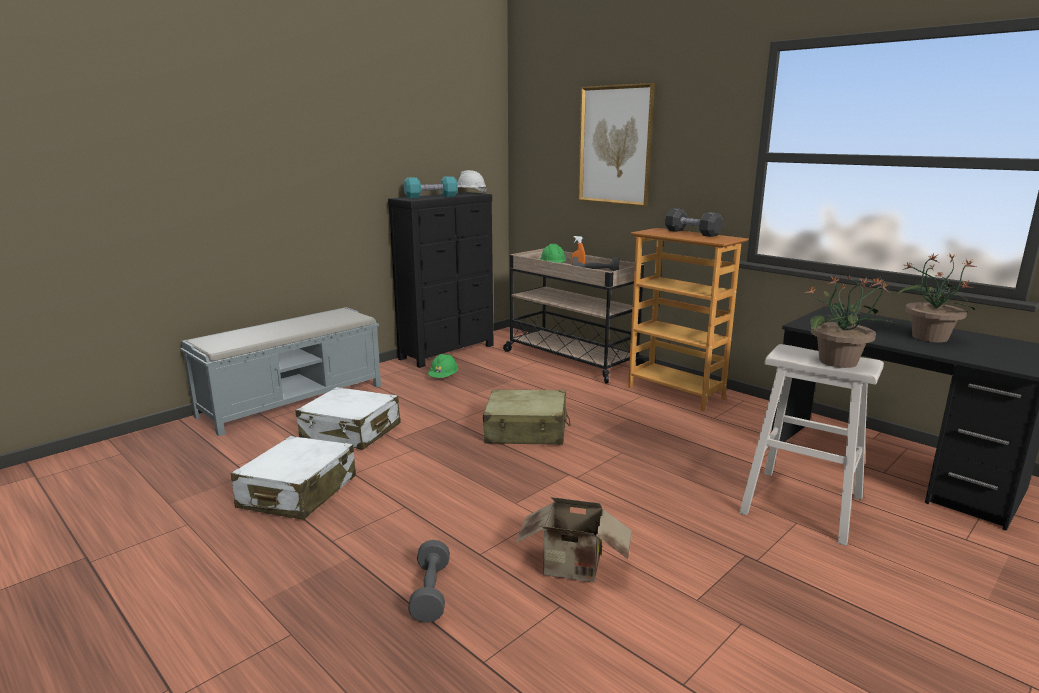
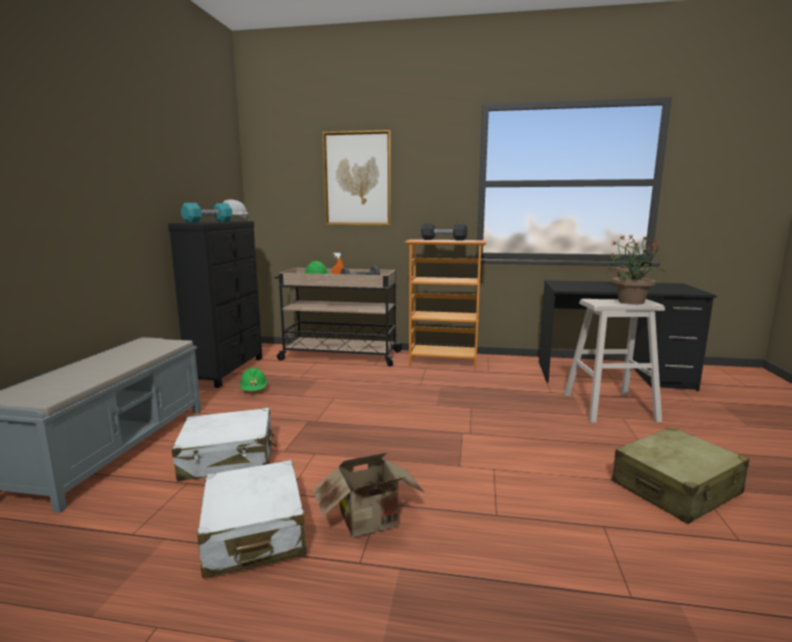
camera: 35 degrees left, 5 degrees down
(430, 593) = (512, 564): grey dumbbell -> none
(526, 431) = (385, 412): beige suitcase -> beige suitcase (676, 488)
(573, 569) = (569, 496): cardboard box -> cardboard box (371, 522)

